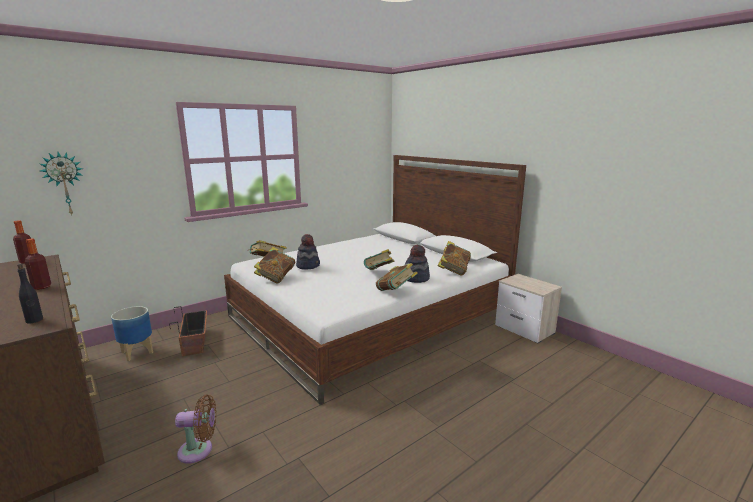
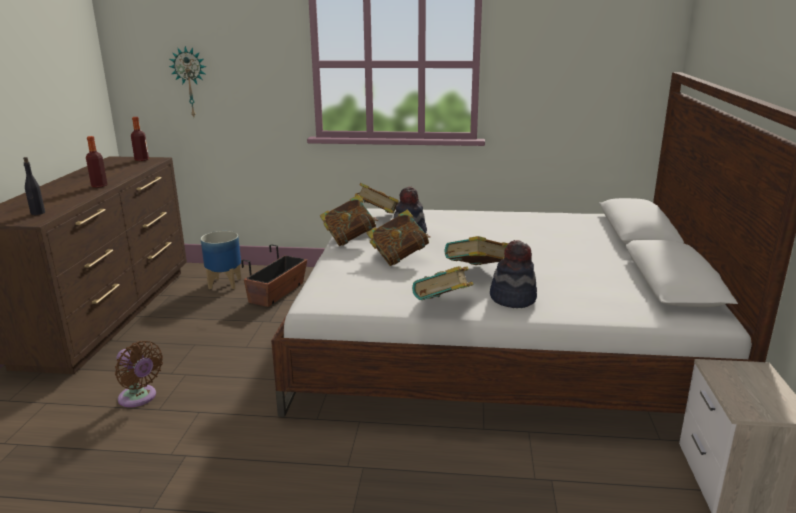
camera: 45 degrees right, 5 degrees up
(453, 271) = (601, 309): book -> book (399, 258)

